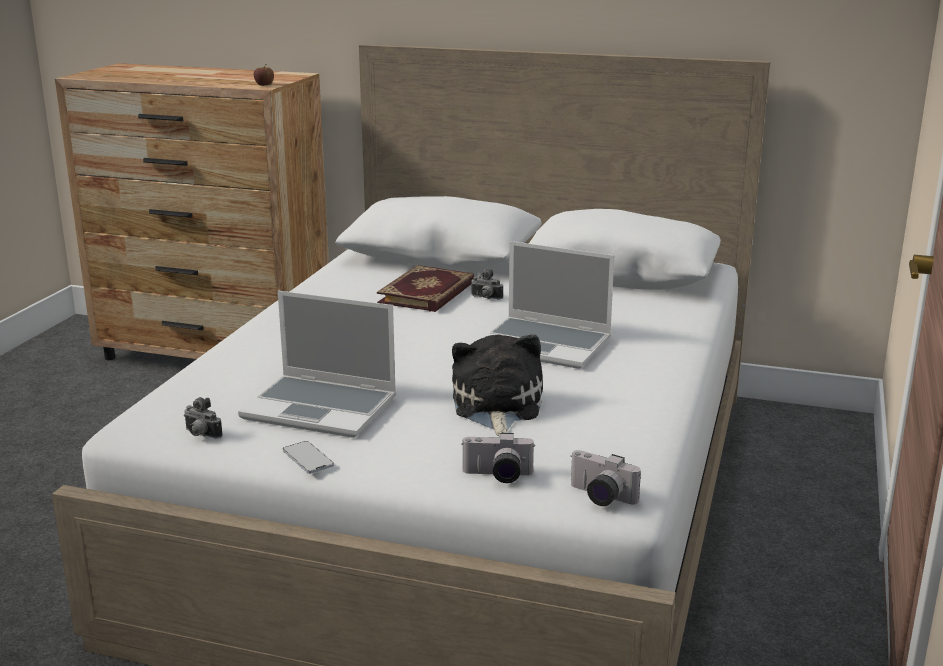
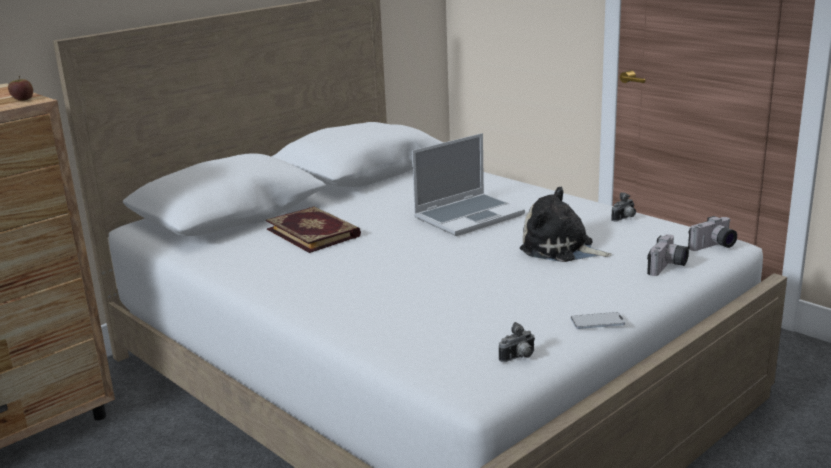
camera: 60 degrees left, 0 degrees up
(322, 408) = (509, 304): laptop -> none
(485, 298) = (353, 217): camera -> camera (625, 218)

